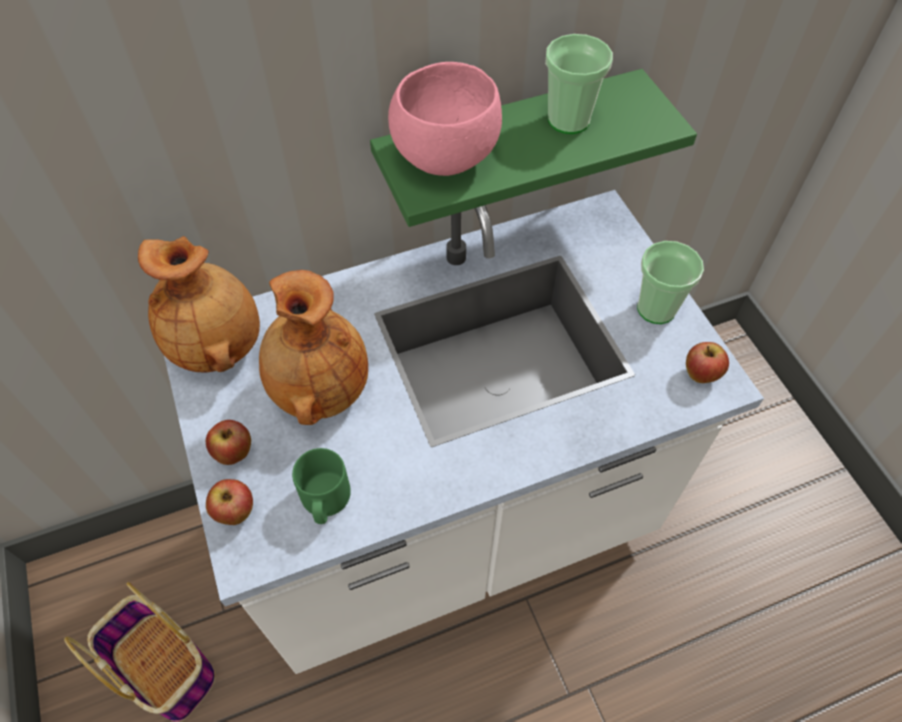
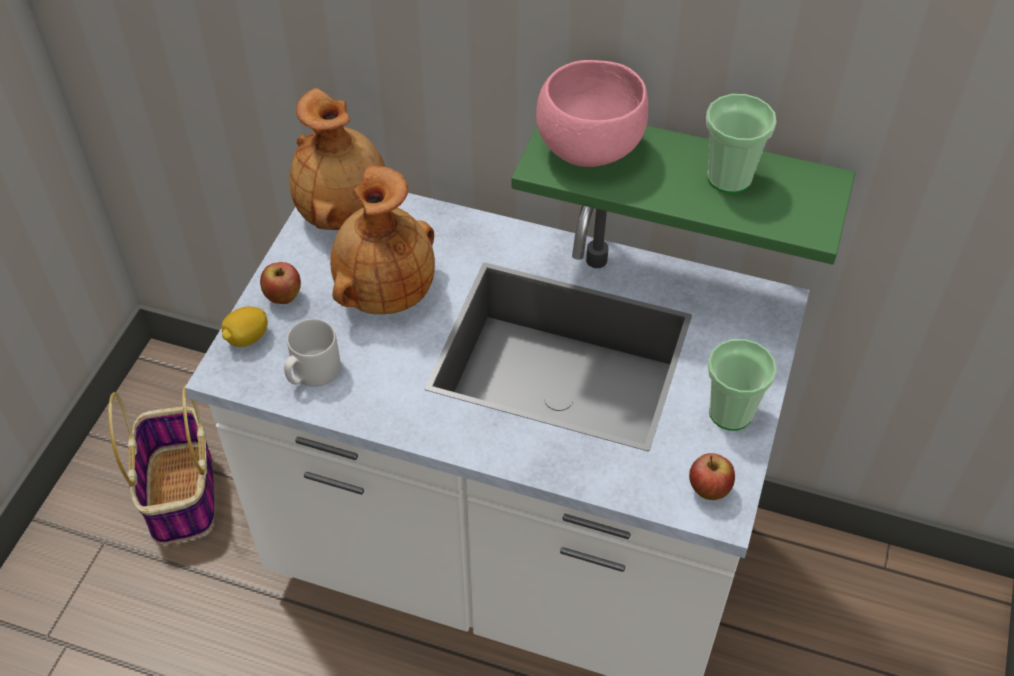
camera: 40 degrees right, 5 degrees down
(236, 512) = (247, 338): apple -> lemon
(325, 501) = (312, 373): green mug -> grey mug

